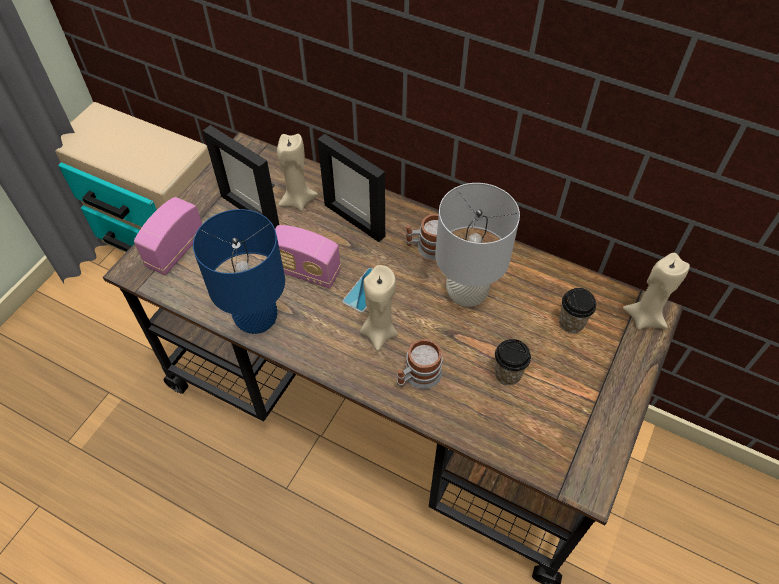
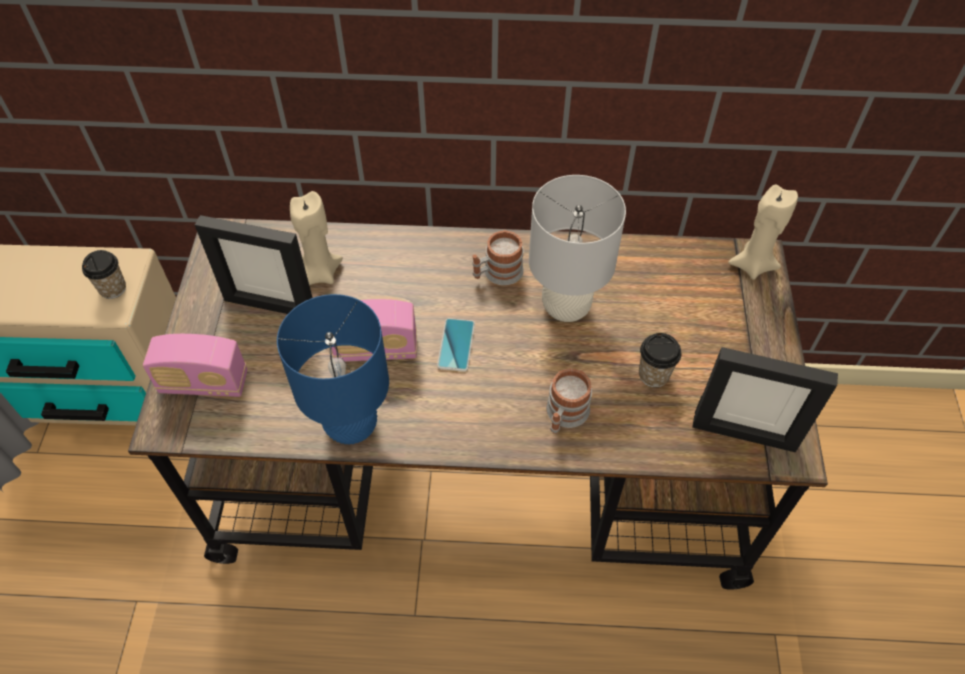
camera: 25 degrees left, 0 degrees up
(175, 250) = (204, 383): radio -> radio turned 90 degrees counterclockwise
(355, 219) = (400, 271): picture frame -> picture frame (744, 432)
(379, 333) = (497, 385): beige candle -> none
(571, 322) = (686, 297): cup -> cup (113, 288)

